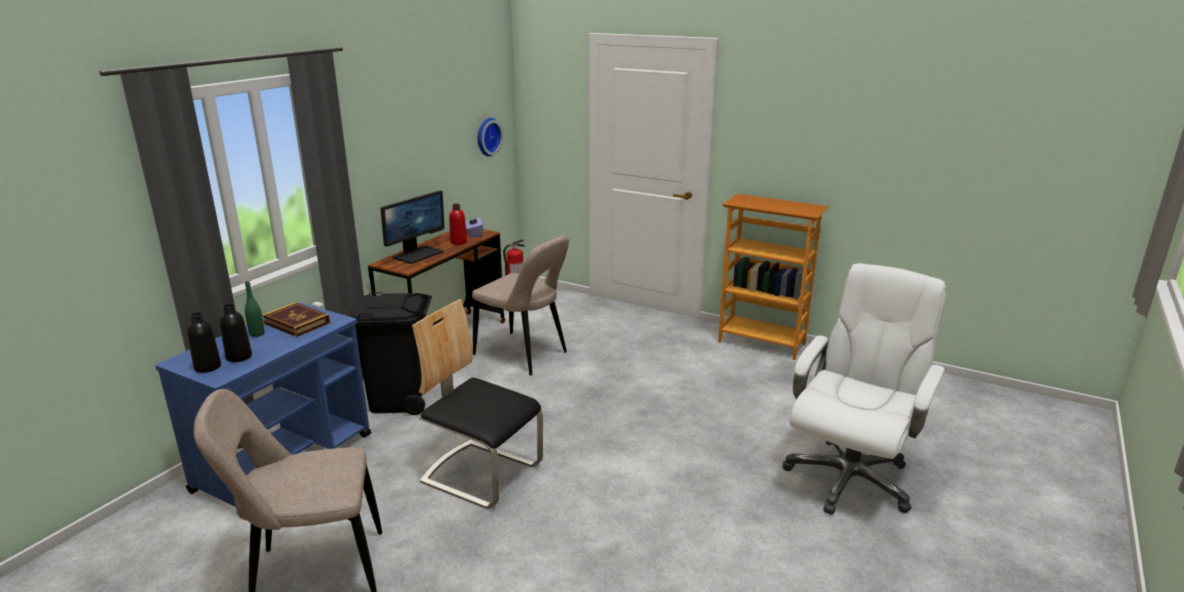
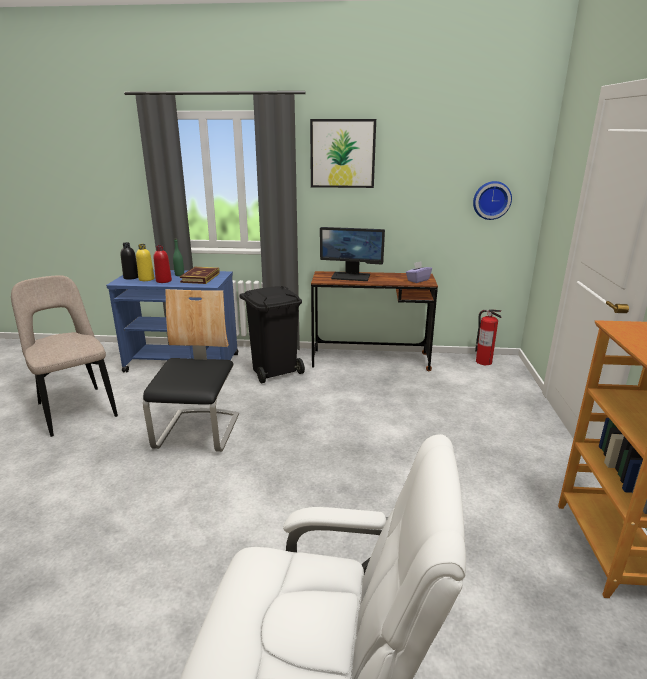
camera: 65 degrees right, 0 degrees up
(239, 357) = (146, 279): black bottle -> yellow bottle
(371, 115) = (342, 153): none -> picture
(458, 242) = (393, 280): red bottle -> red bottle (163, 281)
(524, 355) = (386, 396): beige chair -> none

